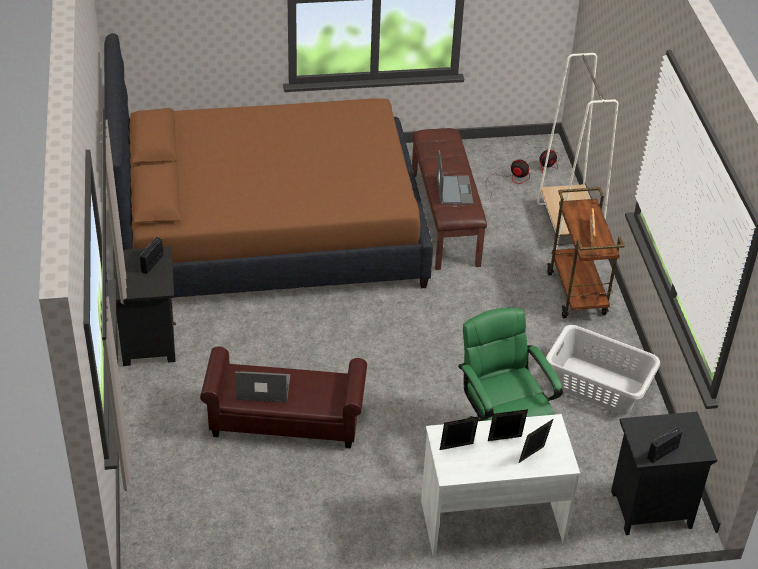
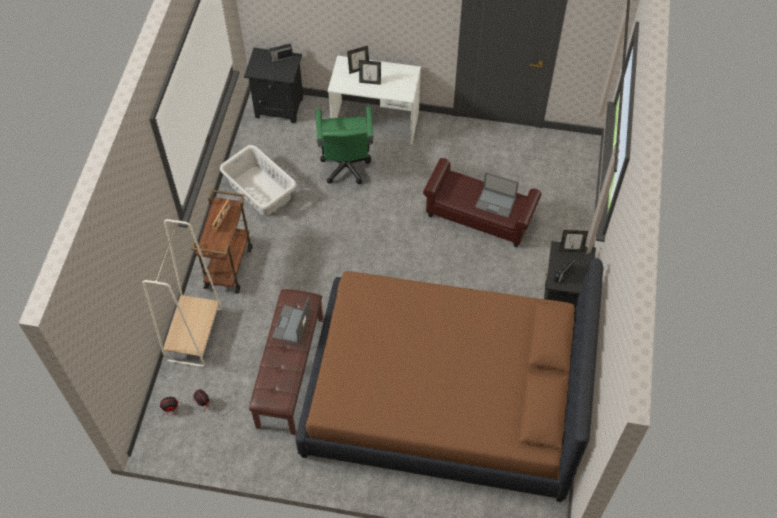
camera: 160 degrees left, 15 degrees up
(457, 449) = (400, 84): picture frame -> picture frame (571, 250)

